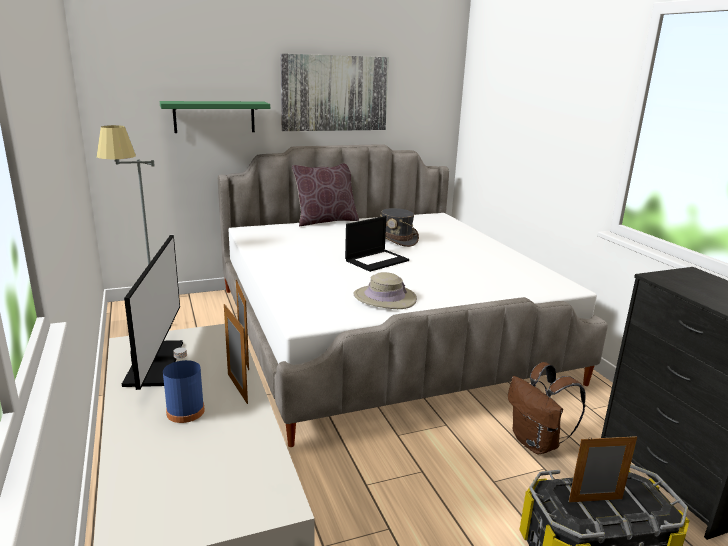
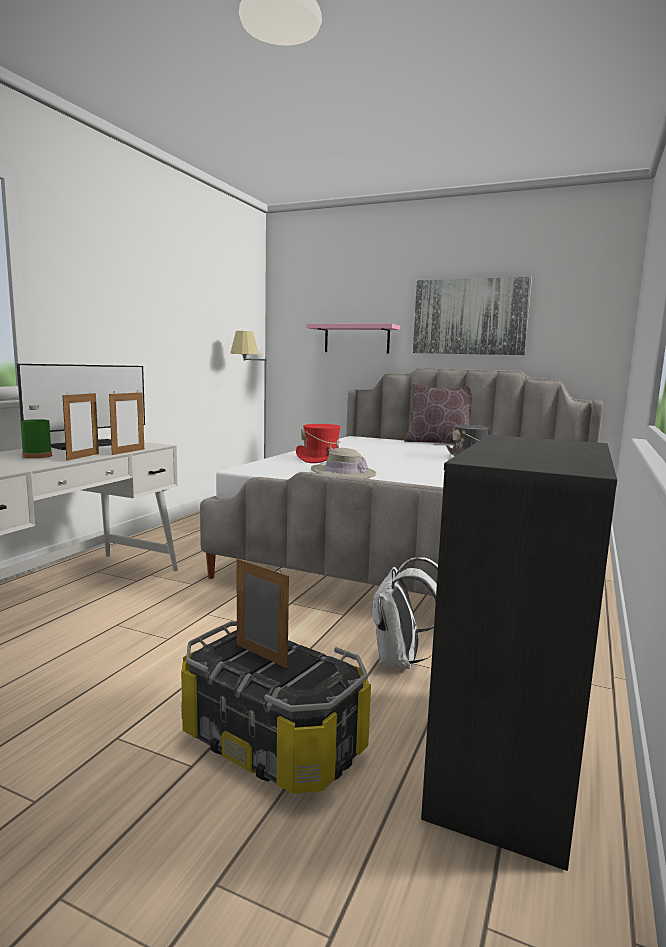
camera: 45 degrees right, 10 degrees down
(185, 412) = (37, 456): blue bottle -> green bottle
(214, 117) = (356, 339): green shelf -> pink shelf
(312, 279) = (321, 459): none -> red hat
(377, 260) = (408, 461): laptop -> none
(537, 443) = (401, 661): brown backpack -> white backpack

